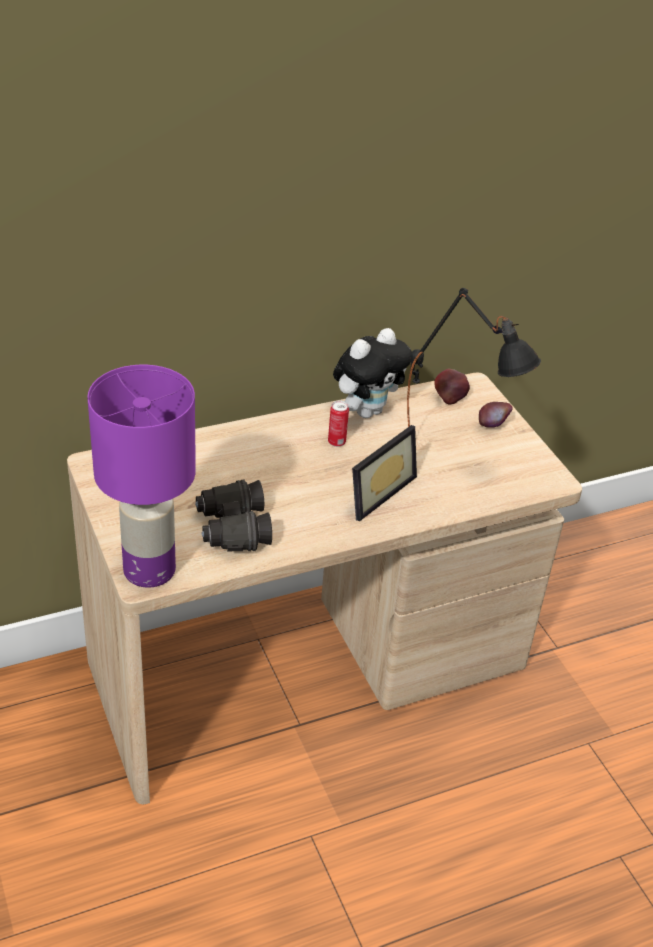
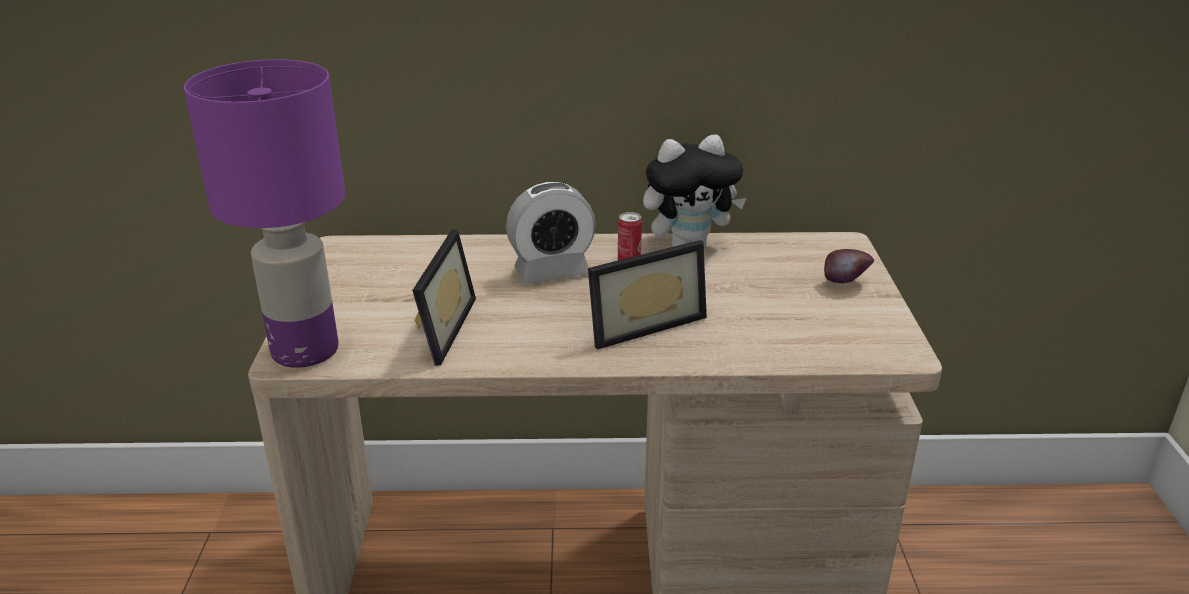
camera: 25 degrees right, 10 degrees down
(232, 529) = (436, 329): black binoculars -> picture frame
(281, 456) = (552, 272): none -> alarm clock
(450, 397) = (805, 249): apple -> none
(456, 461) = (771, 311): black table lamp -> none

